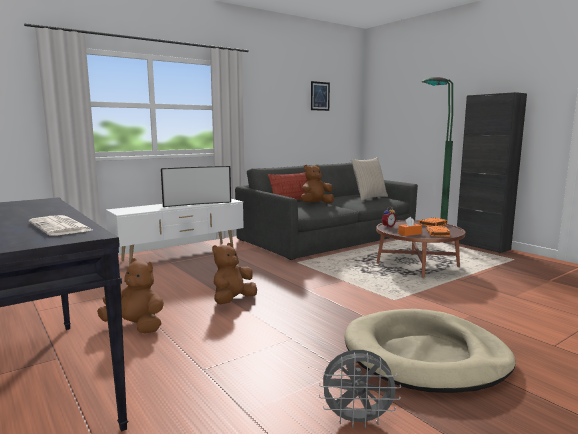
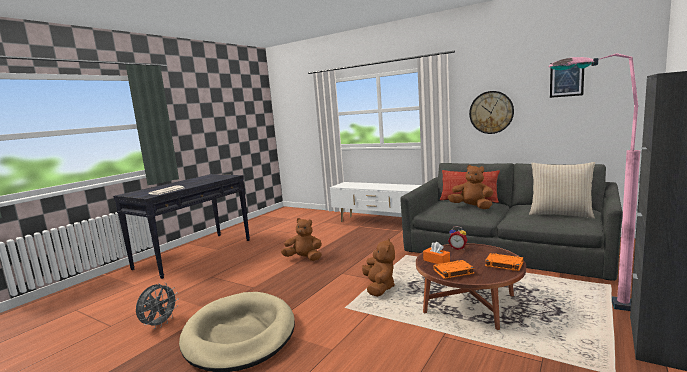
camera: 70 degrees right, 0 degrees up
(136, 326) = (255, 250): brown plush toy -> brown plush toy (379, 288)
(197, 204) = (387, 187): television -> none
(271, 119) = (491, 112): none -> wall clock
(357, 420) = (160, 324): grey fan -> grey fan turned 135 degrees counterclockwise
(430, 245) = (580, 300): green floor lamp -> pink floor lamp

